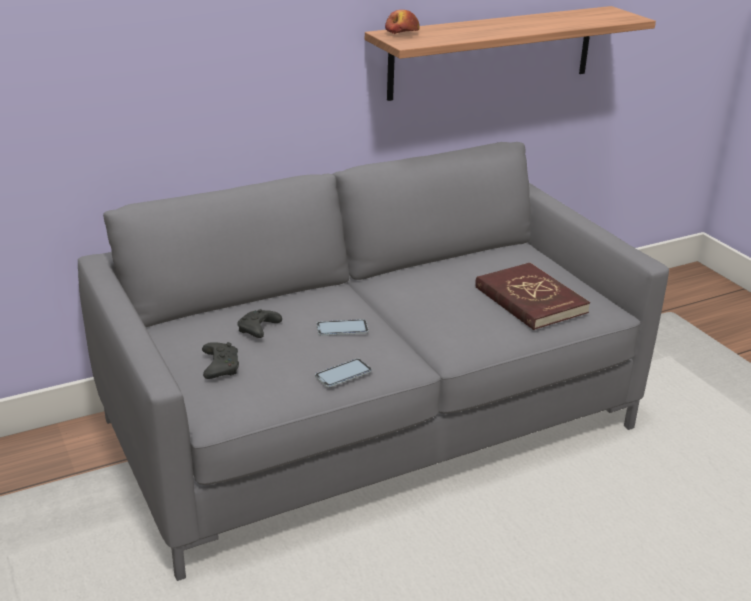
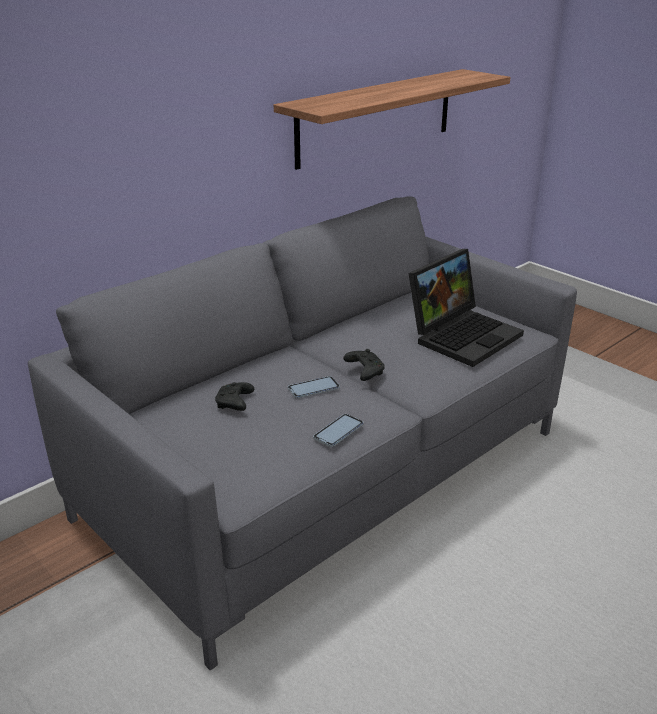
camera: 15 degrees left, 0 degrees up
(220, 367) = (216, 446): black game controller -> black game controller (364, 370)
(402, 34) = (310, 103): apple -> none
(530, 300) = (463, 335): red book -> laptop

